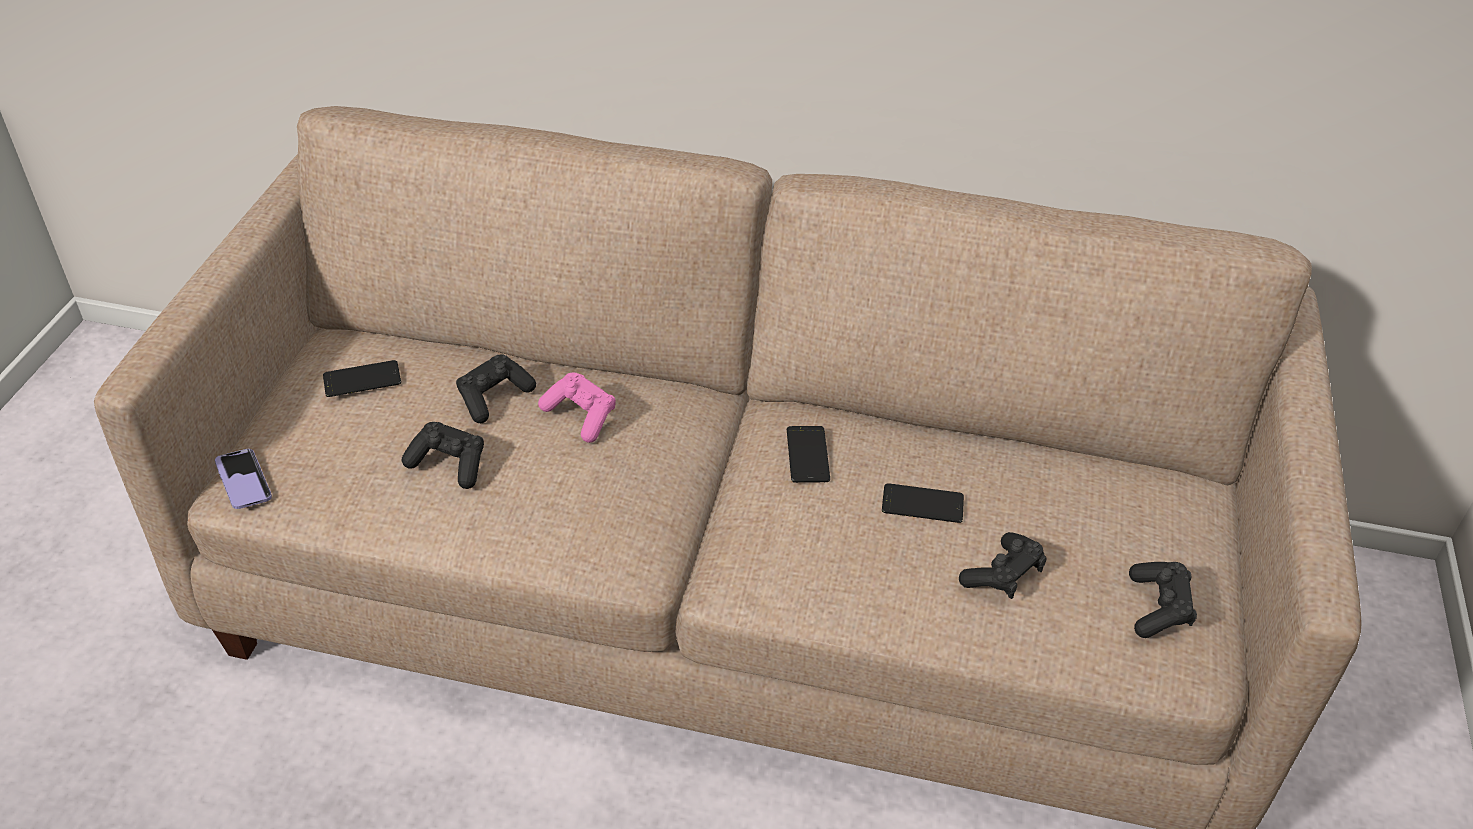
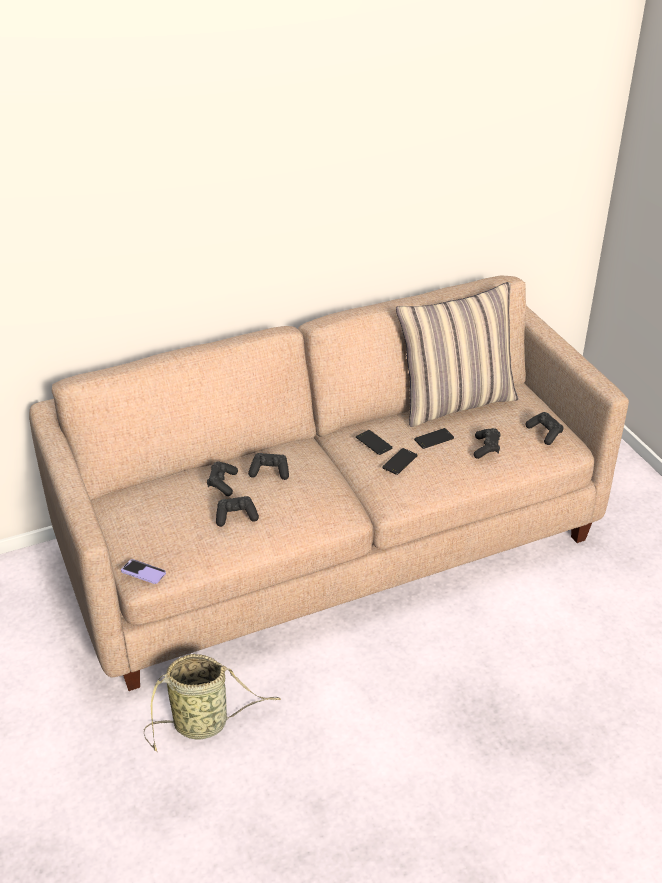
camera: 35 degrees left, 5 degrees down
(266, 777) = (205, 723): none -> basket
(362, 380) = (151, 506): phone -> phone (399, 462)
(581, 416) = (270, 472): pink game controller -> black game controller
(1041, 454) = (455, 401): none -> pillow

